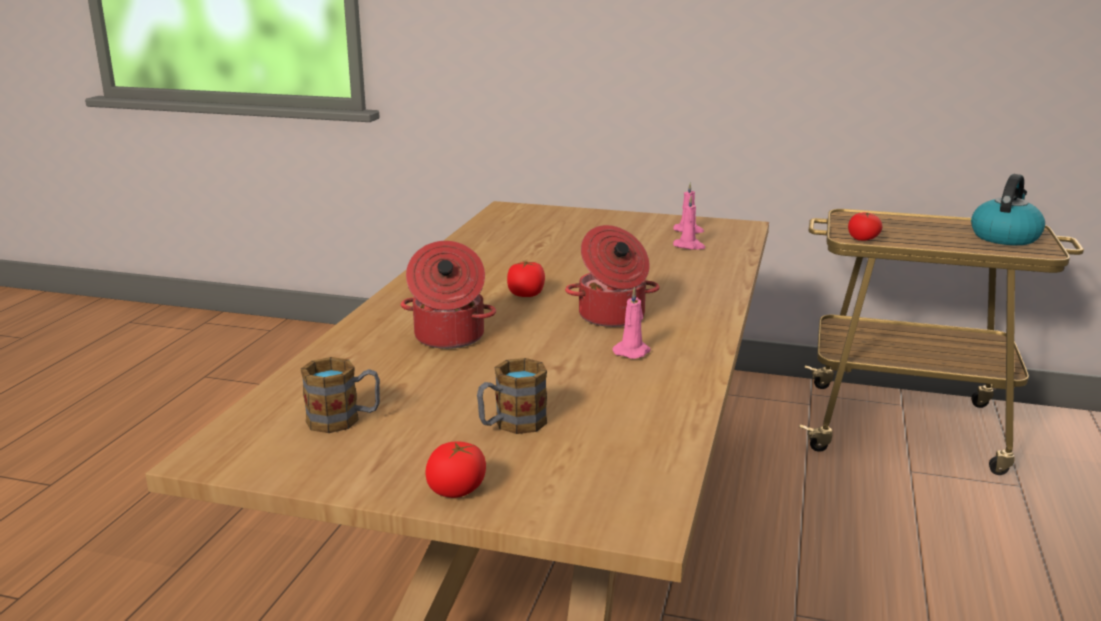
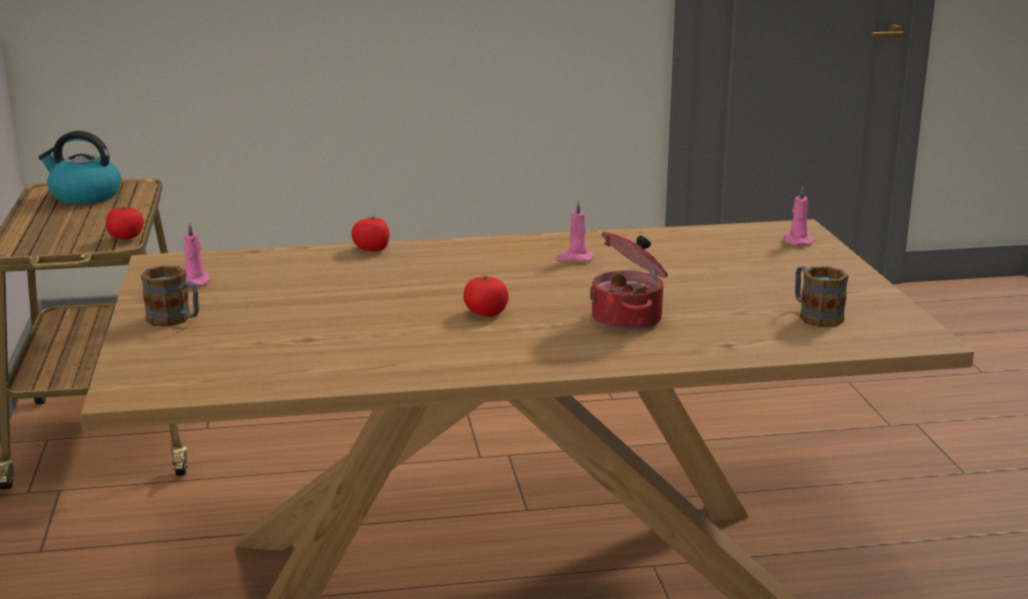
camera: 115 degrees left, 0 degrees up
(457, 490) = (837, 267): tomato -> tomato (372, 249)
(511, 424) = (742, 270): mug -> mug (175, 320)
(612, 317) = (508, 274): cooking pot -> none
(689, 246) = (261, 274): pink candle -> pink candle (797, 241)

